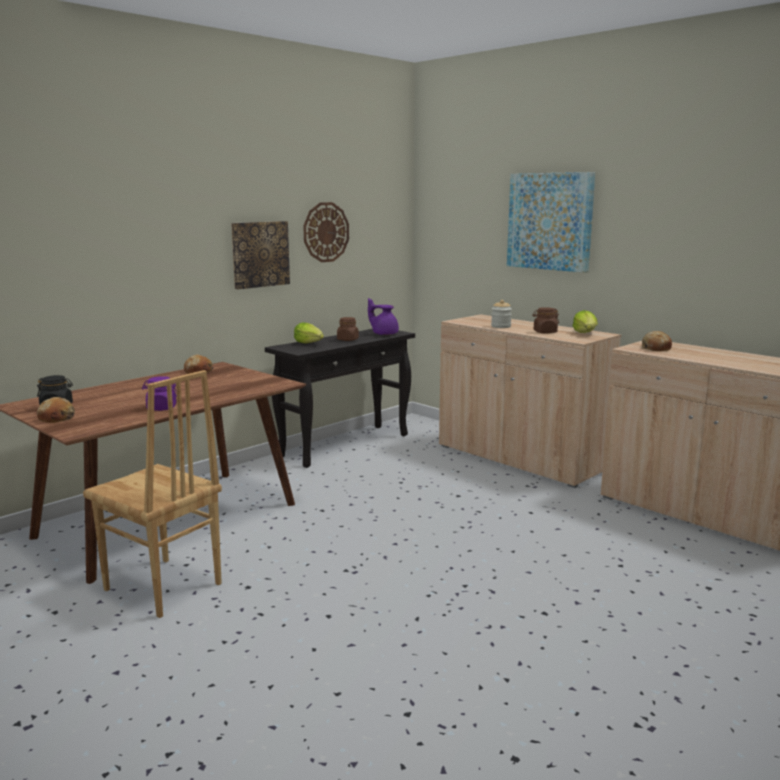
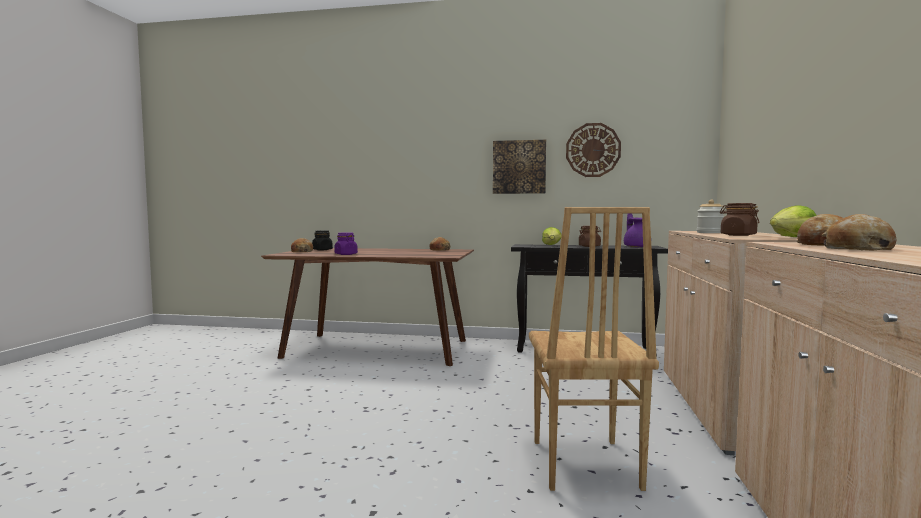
camera: 55 degrees right, 10 degrees down
(162, 588) = (286, 372): brown chair -> brown chair (582, 464)
(550, 221) = (799, 98): picture -> none
(692, 355) = (856, 248): none -> bread

